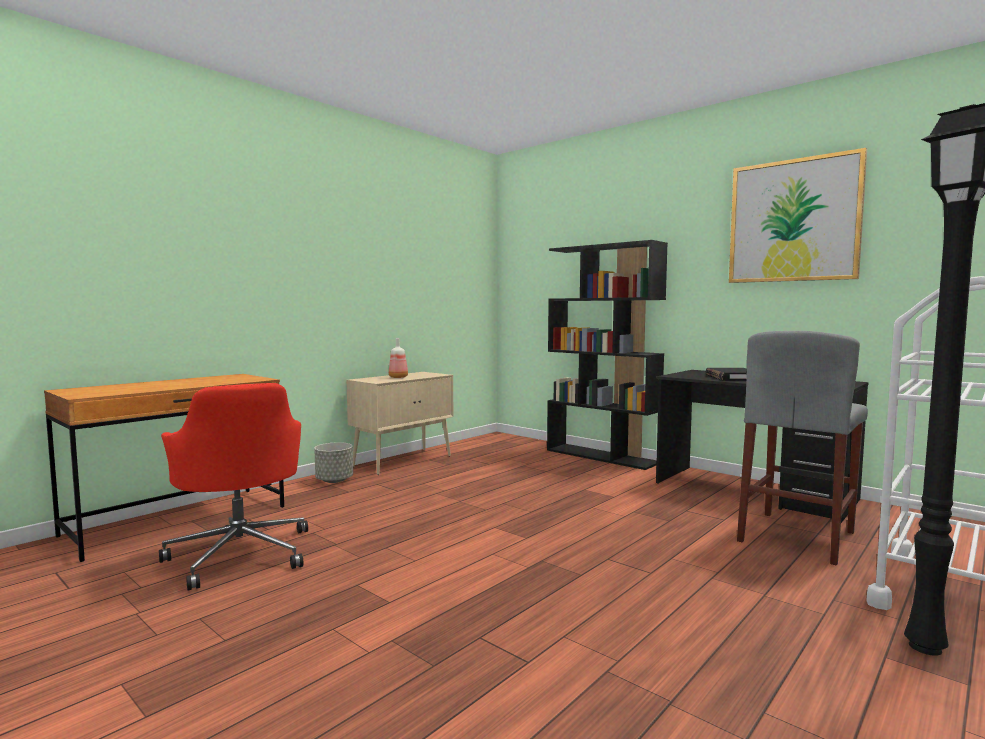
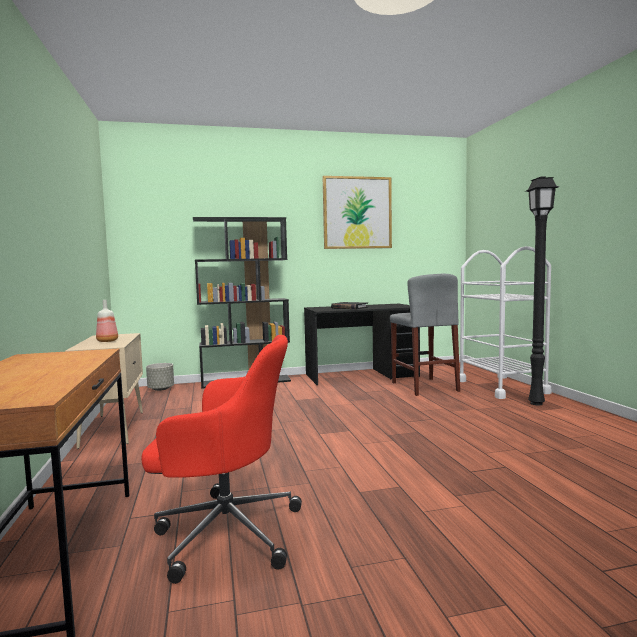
camera: 55 degrees left, 0 degrees up
(334, 480) = (100, 462): grey planter -> grey planter (160, 389)

